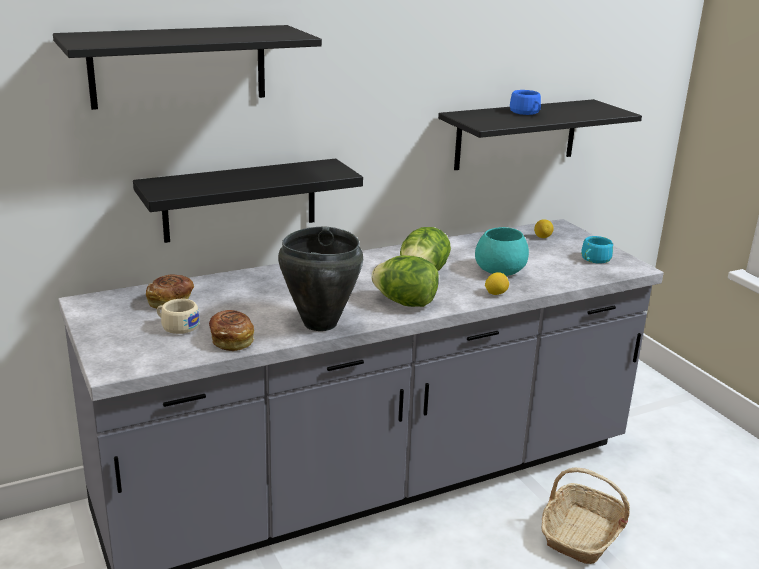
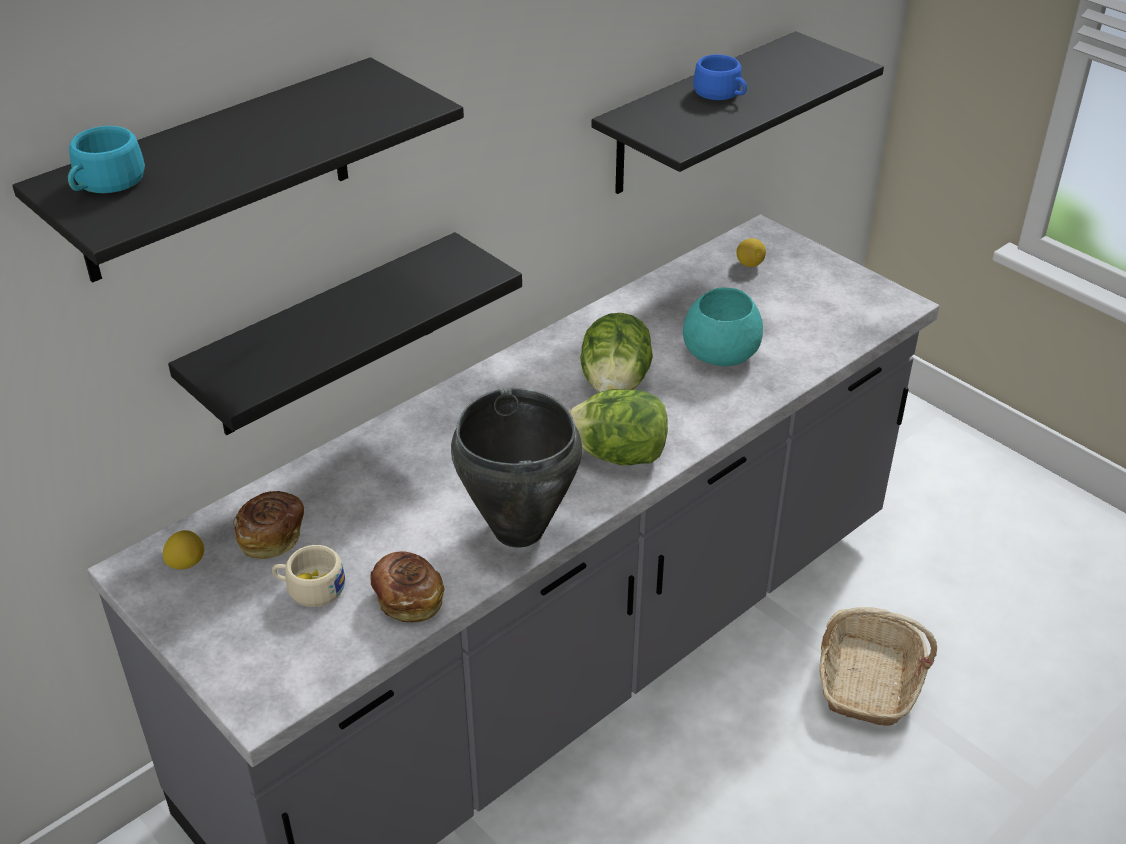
camera: 15 degrees left, 15 degrees up
(496, 293) = (735, 405): lemon -> lemon (186, 563)
(593, 260) = (838, 300): turquoise cup -> turquoise cup (105, 184)

